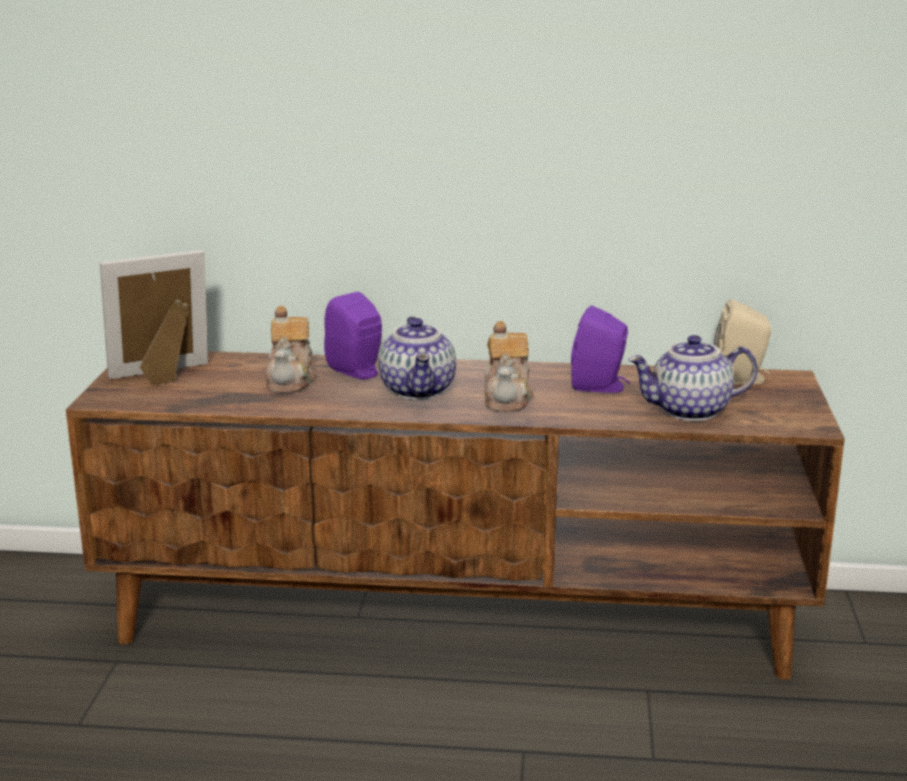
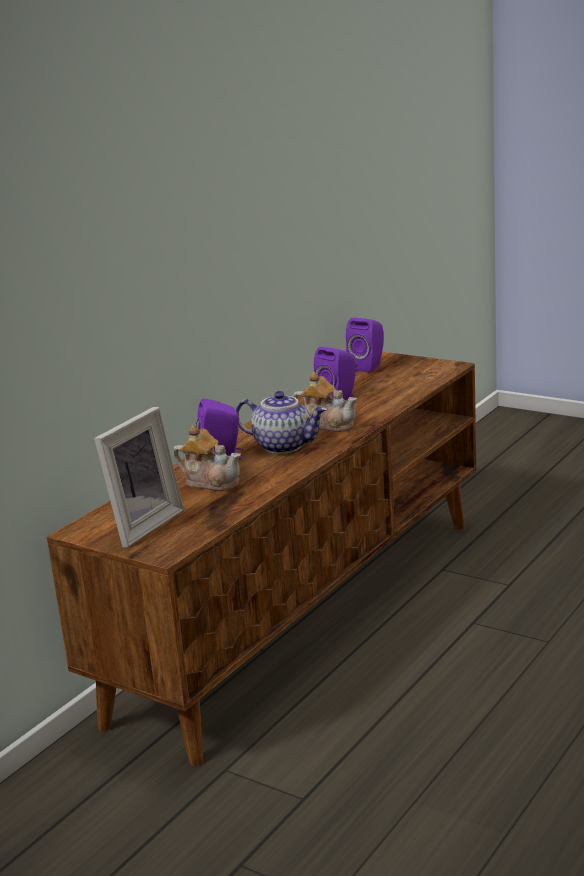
camera: 60 degrees left, 0 degrees up
(163, 376) = (140, 525): picture frame -> picture frame turned 150 degrees counterclockwise
(690, 412) = (403, 386): teapot -> none
(741, 379) = (368, 366): beige speaker -> purple speaker

